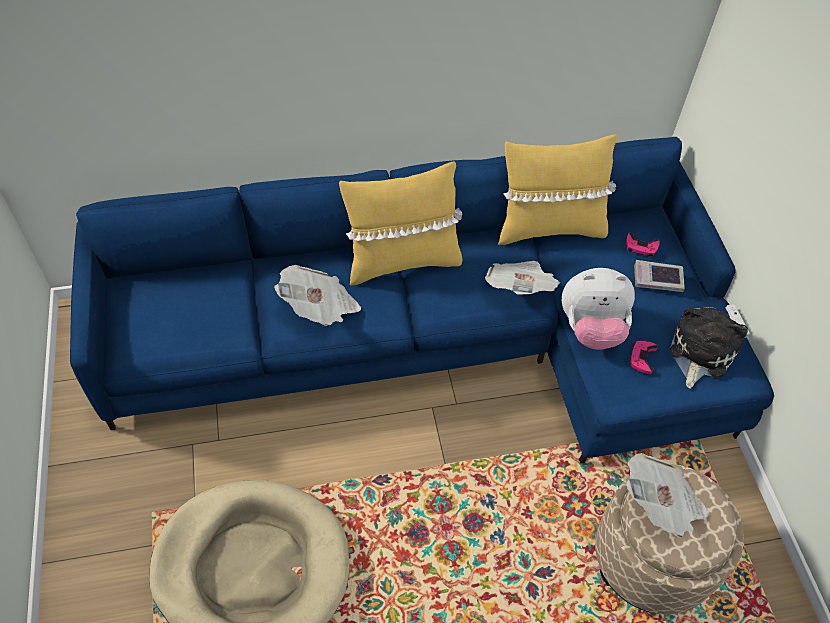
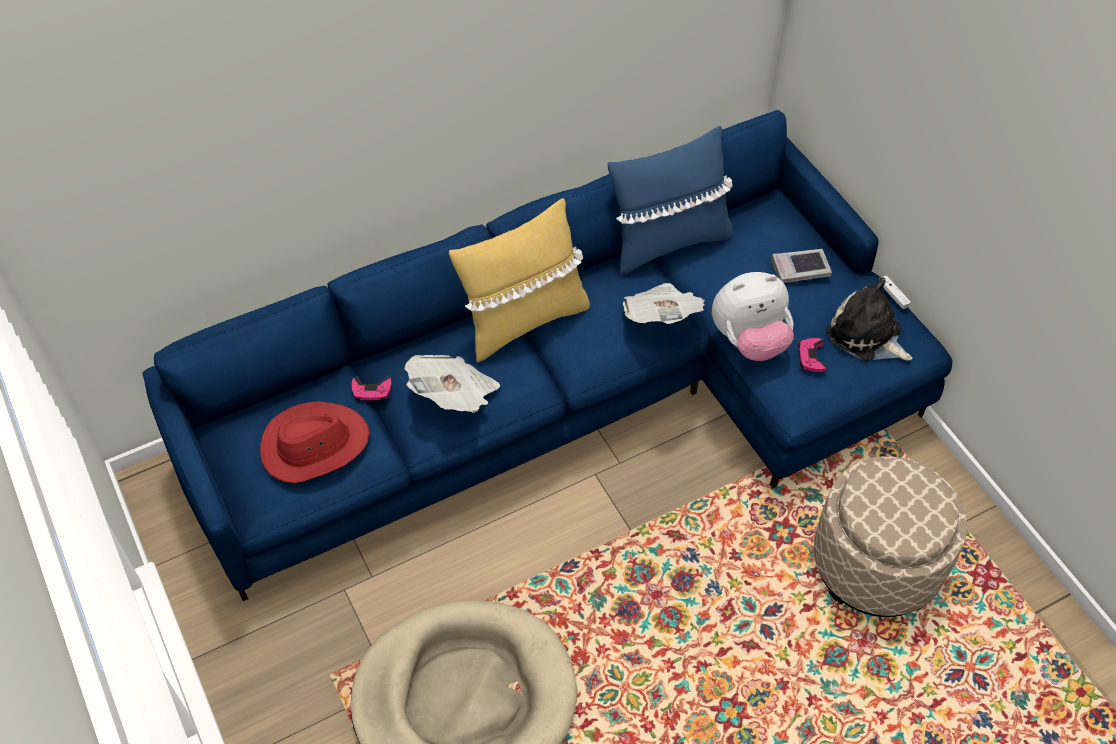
camera: 15 degrees left, 0 degrees up
(190, 317) = (314, 445): none -> red hat
(549, 228) = (667, 242): yellow pillow -> blue pillow
(641, 247) = (772, 238): pink game controller -> pink game controller (371, 391)
(661, 505) = (877, 500): newspaper -> none
(699, 352) = (867, 335): plush toy -> plush toy turned 60 degrees counterclockwise

